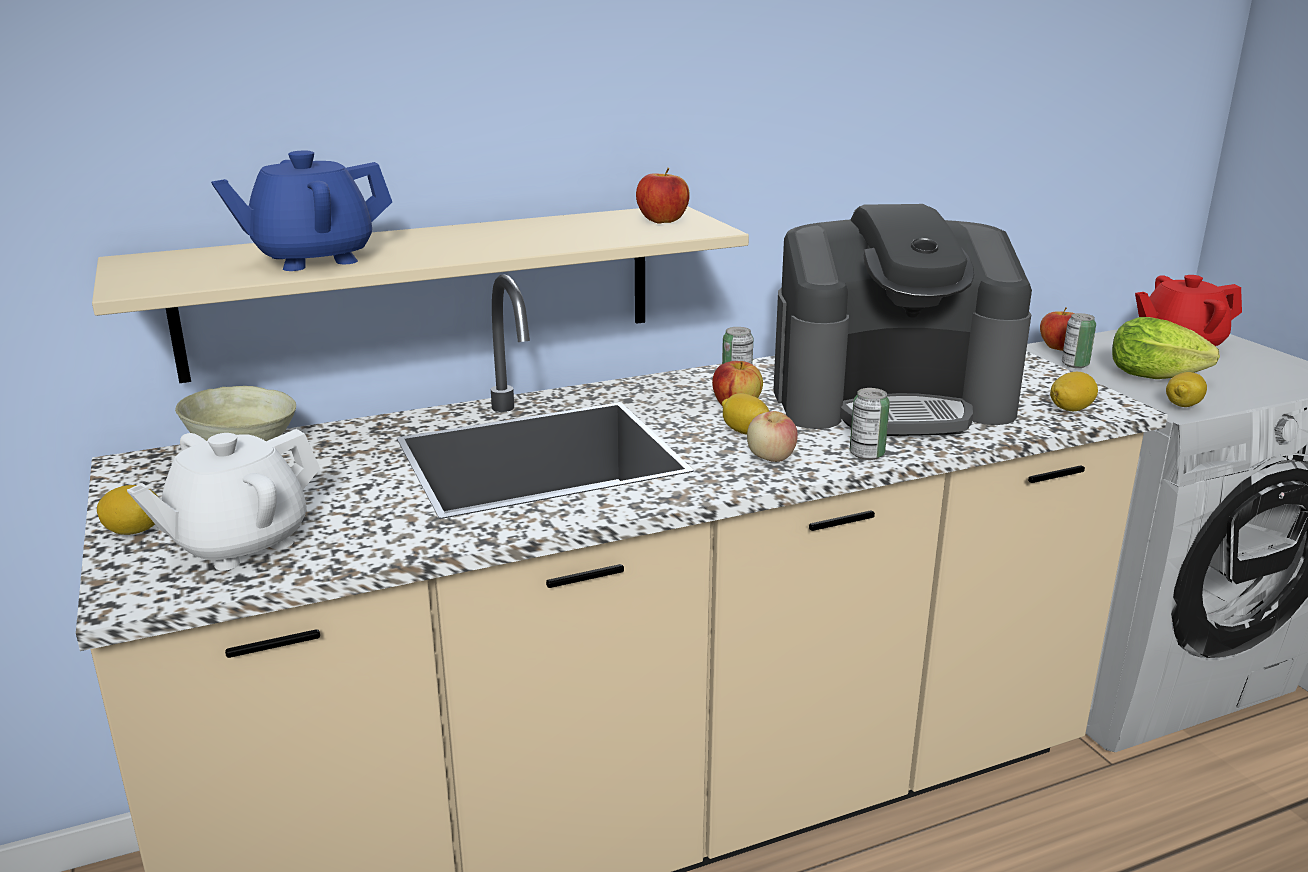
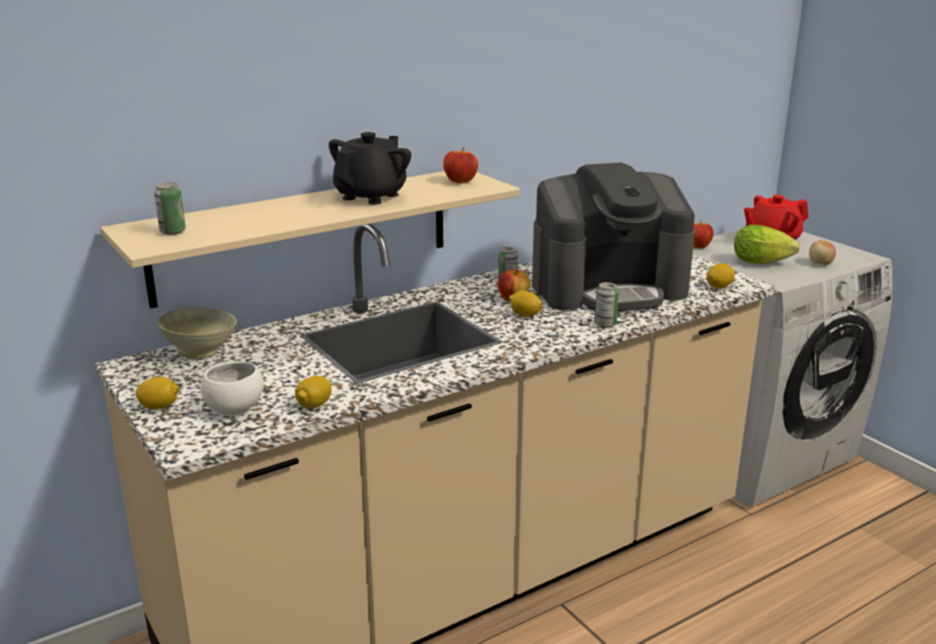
camera: 10 degrees left, 0 degrees up
(239, 544) = (235, 409): white teapot -> white bowl
(313, 259) = (251, 221): blue teapot -> none
(515, 235) = (371, 196): none -> black teapot
(771, 458) = (547, 330): apple -> apple (820, 263)
(1075, 364) = (711, 257): can -> can (172, 232)
(1183, 405) = (781, 280): lemon -> lemon (314, 405)

